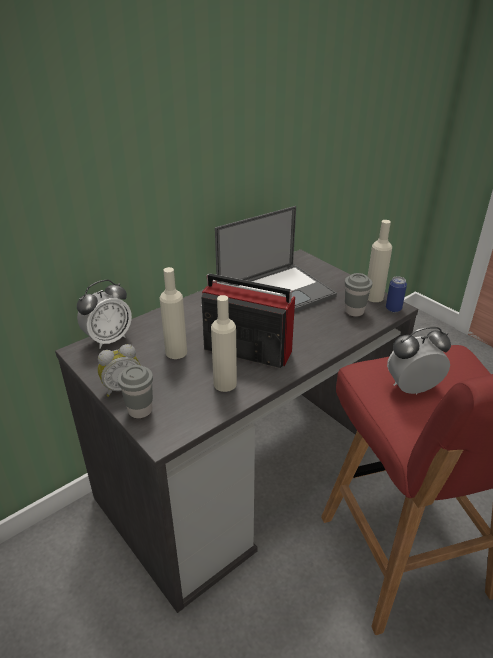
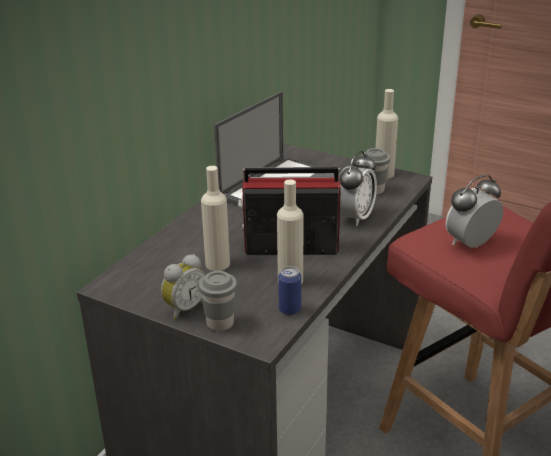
camera: 20 degrees left, 5 degrees down
(108, 339) = (131, 268): alarm clock -> alarm clock (354, 217)
(393, 308) = (409, 180): can -> can (289, 310)

